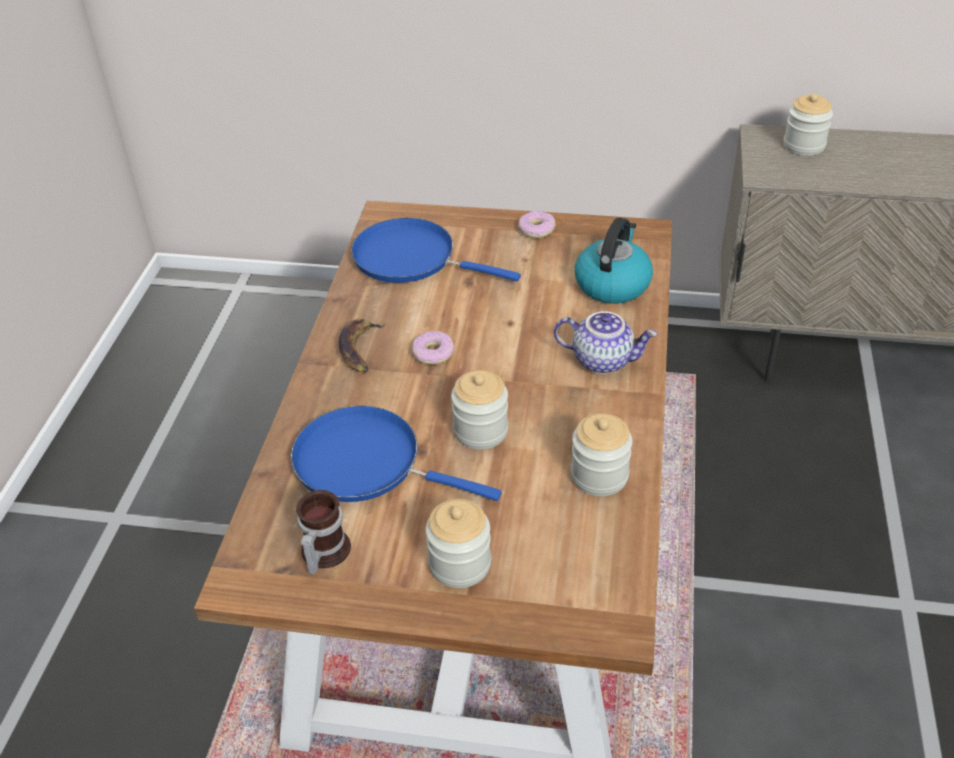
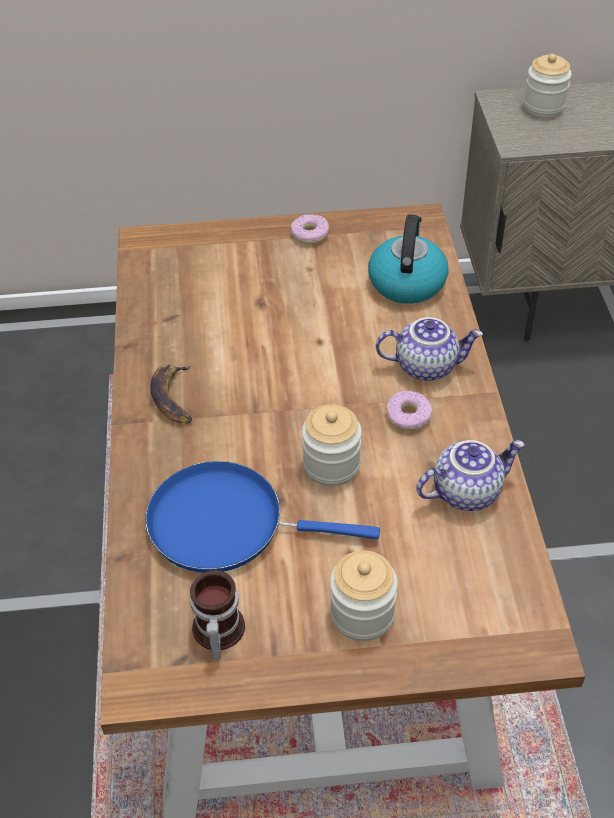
camera: 15 degrees left, 5 degrees up
(411, 258) = (191, 286): blue frying pan -> none
(433, 353) = (252, 389): donut -> donut (408, 416)
(599, 476) = (466, 490): jar -> teapot

